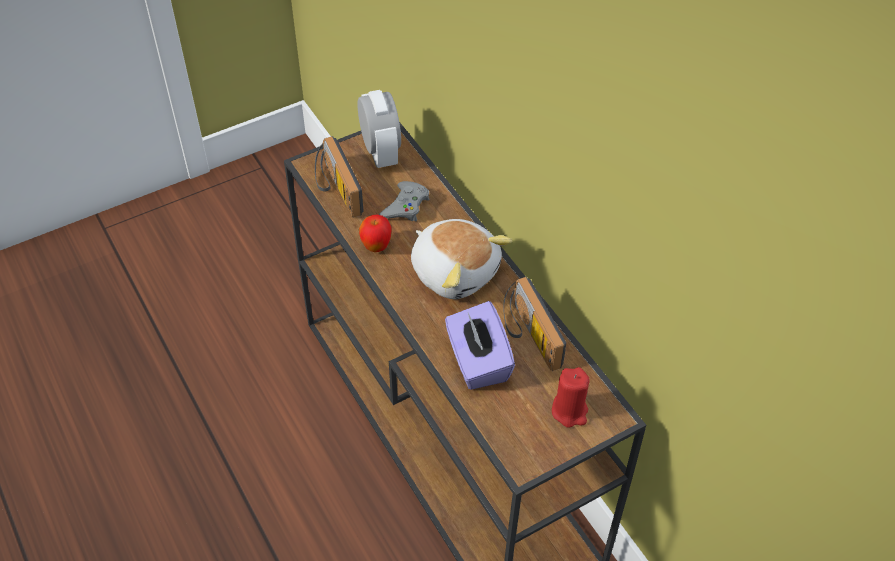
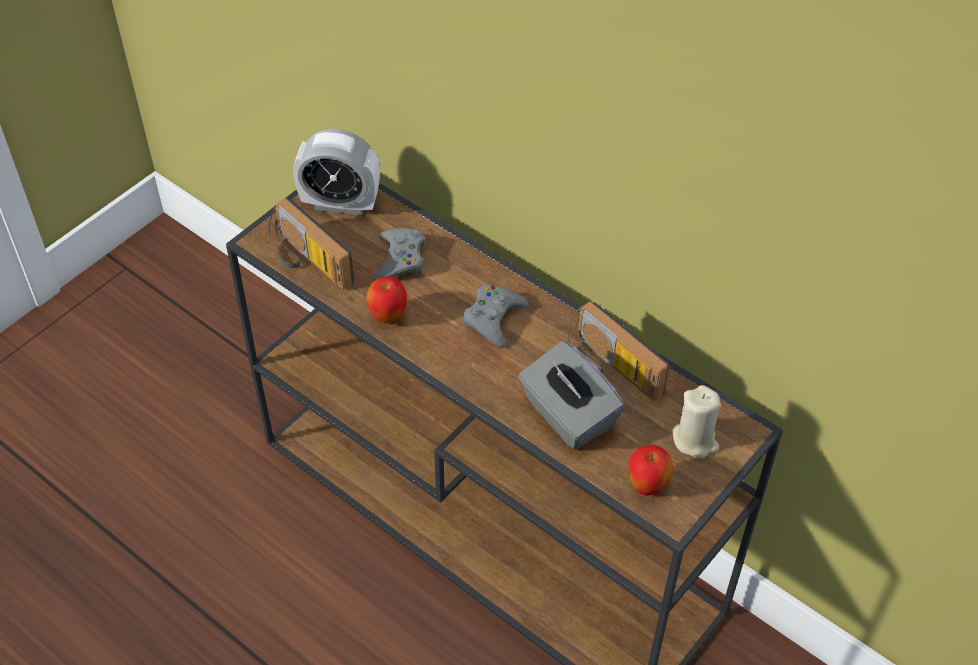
camera: 20 degrees left, 0 degrees up
(380, 152) = (340, 204): alarm clock -> alarm clock turned 135 degrees clockwise
(455, 271) = (493, 319): plush toy -> grey game controller
(477, 361) = (567, 415): purple tissue box -> grey tissue box
(514, 435) = (647, 486): none -> apple
(569, 411) = (695, 440): red candle -> beige candle

